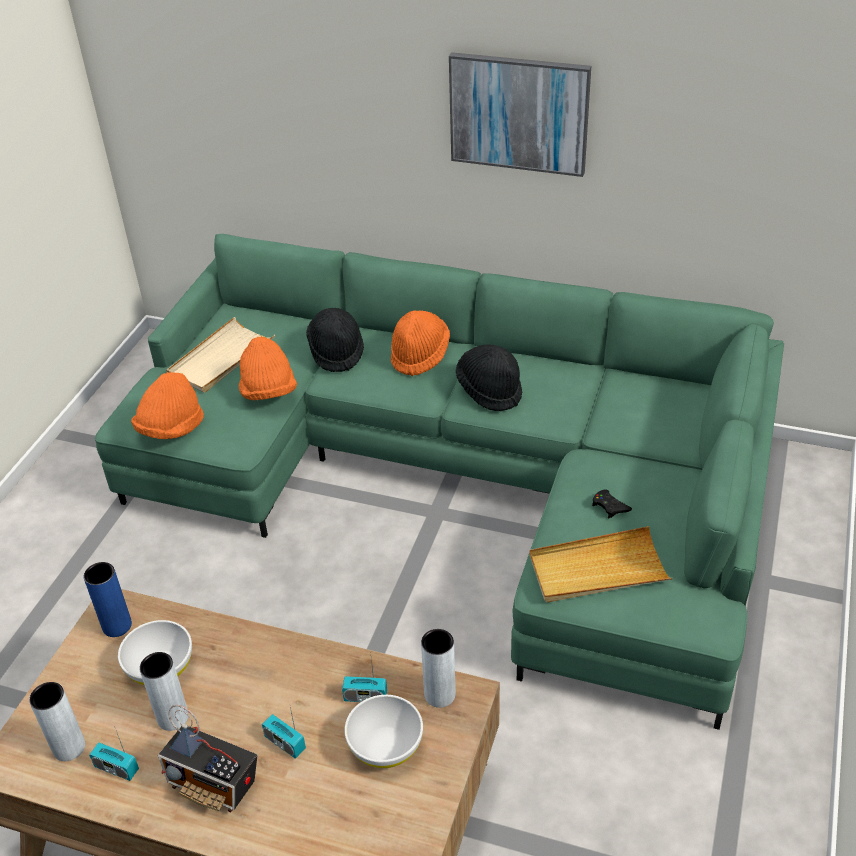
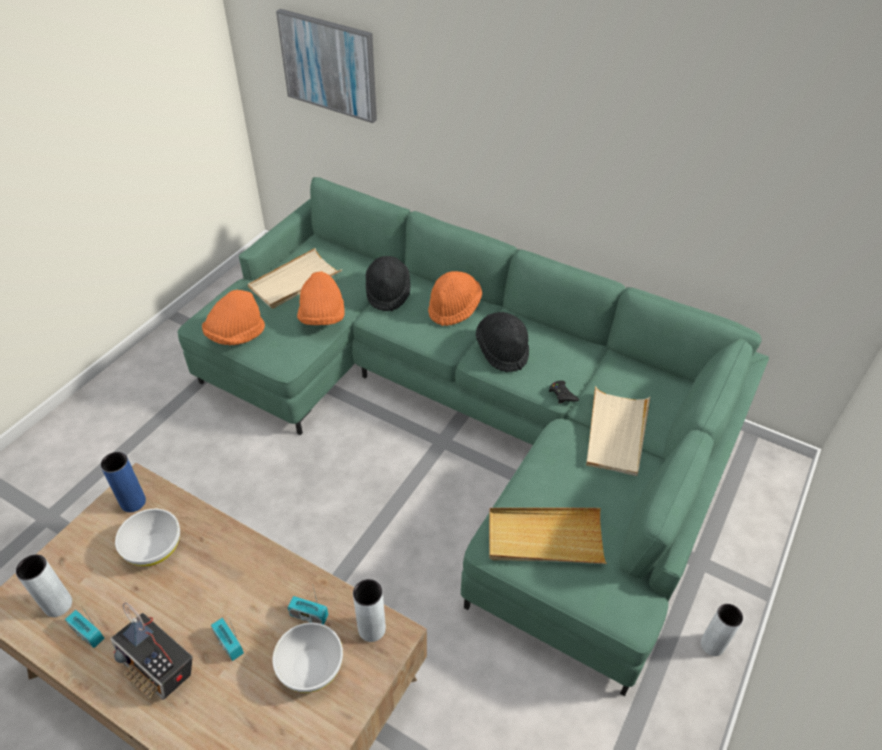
camera: 10 degrees right, 5 degrees up
(173, 717) = (148, 597): grey vase -> grey vase (712, 645)
(519, 113) = (568, 116): picture -> picture (329, 65)
(609, 506) = (573, 480): black game controller -> black game controller (562, 394)
(641, 451) = (616, 433): none -> beige tray

